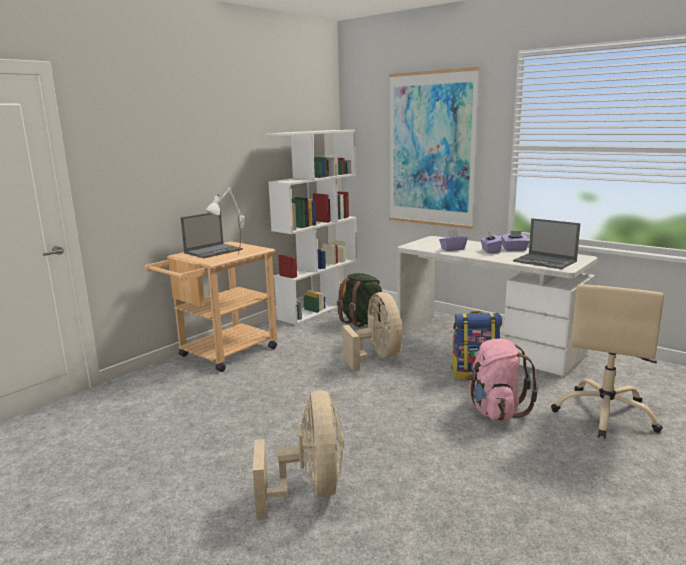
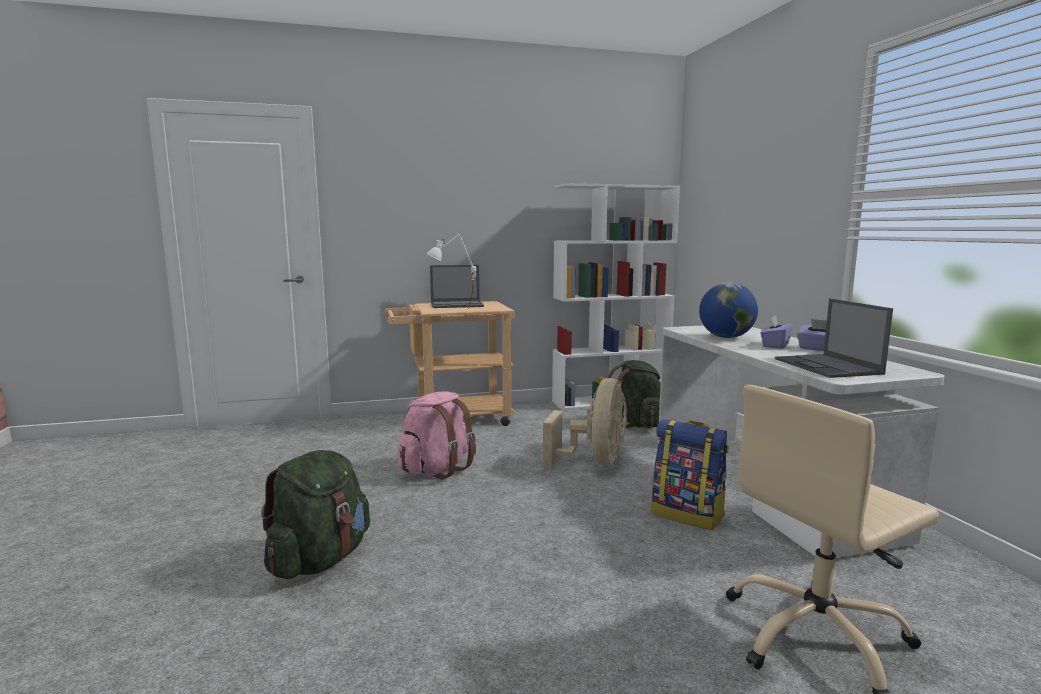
camera: 35 degrees right, 5 degrees down
(310, 490) = (320, 560): beige fan -> green backpack
(431, 150) = (760, 207): picture -> none
(452, 249) = (726, 337): purple tissue box -> globe
(495, 411) = (643, 565): pink backpack -> pink backpack (437, 469)

